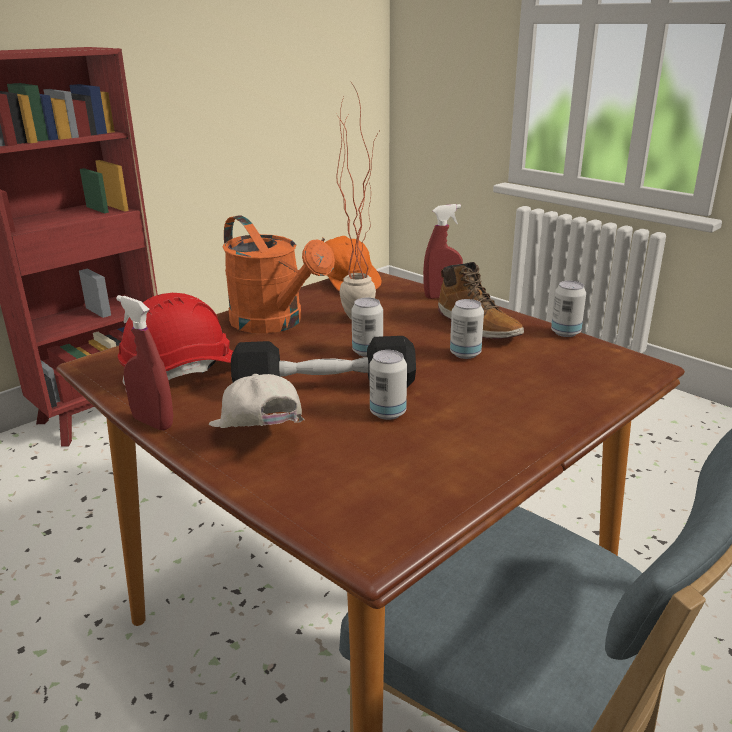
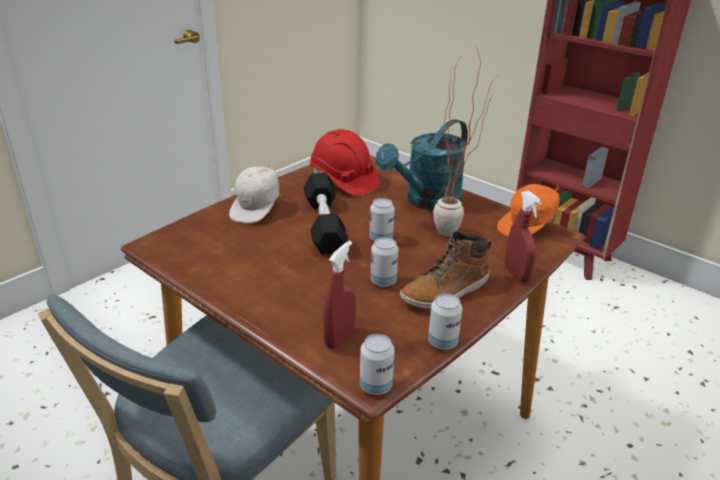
camera: 85 degrees right, 5 degrees up
(153, 422) = (281, 180): red spray bottle -> red spray bottle (339, 338)
(259, 441) = (257, 209): white cap -> white cap turned 150 degrees clockwise
(275, 323) = (426, 201): orange watering can -> turquoise watering can
(388, 413) = (286, 247): can -> can (375, 386)

